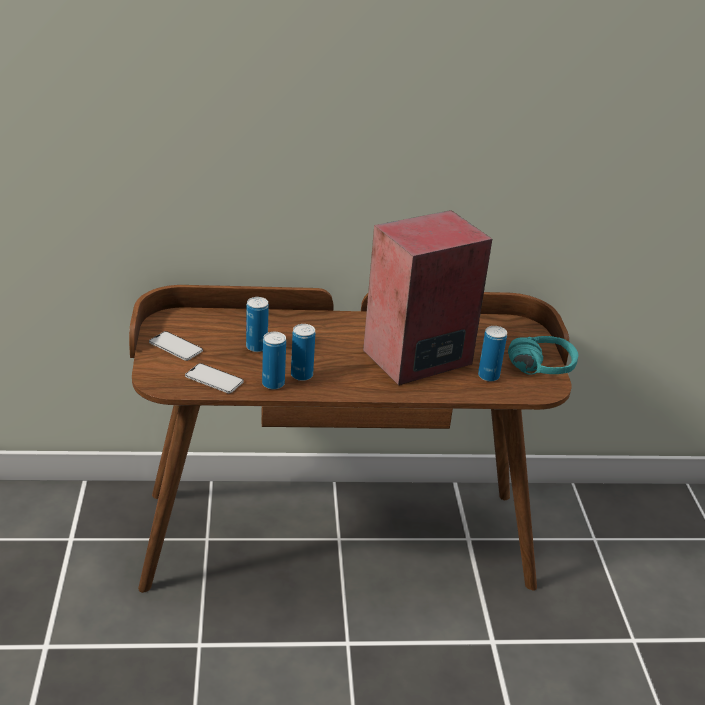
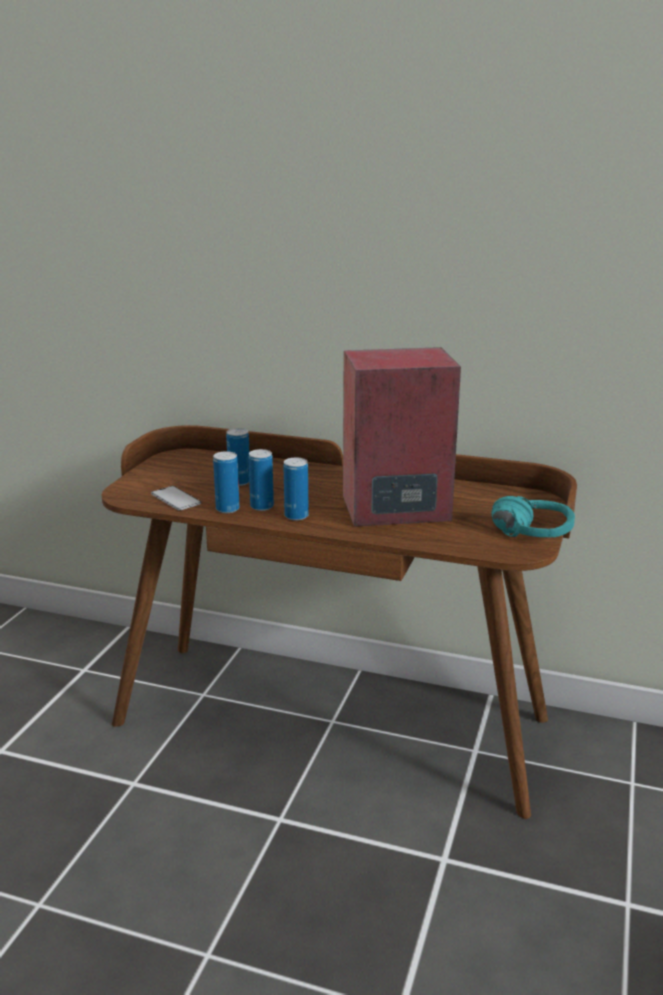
camera: 25 degrees right, 10 degrees down
(175, 346) = (165, 473): phone -> none
(488, 376) = (461, 532): can -> can (296, 516)

